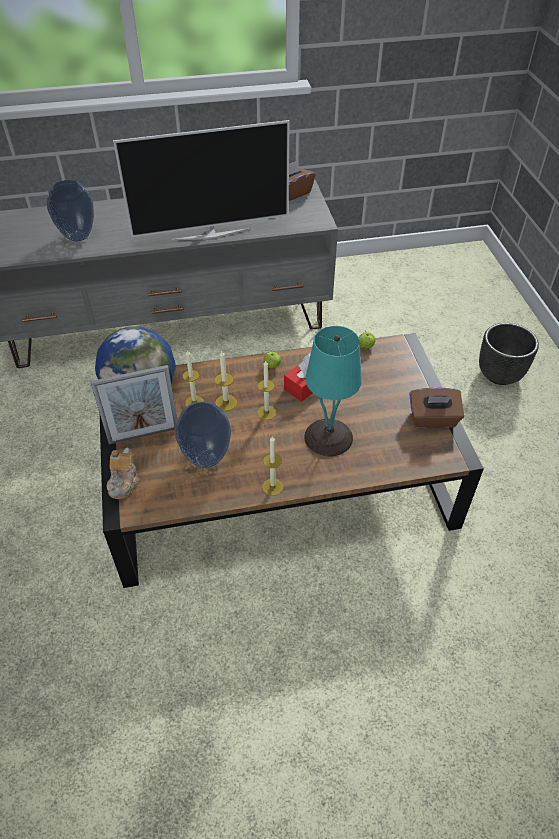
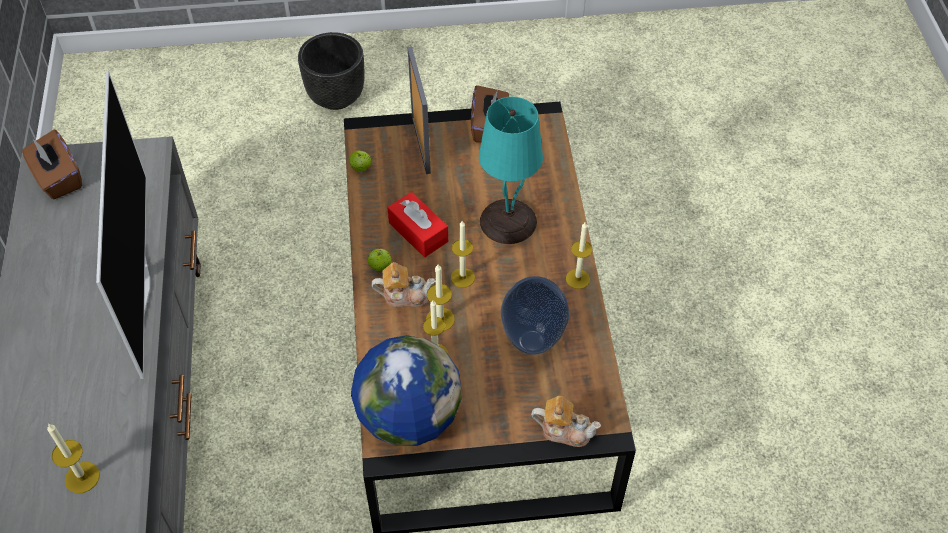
camera: 85 degrees left, 5 degrees up
(78, 236) = (82, 477): vase -> candle
(143, 435) = (487, 412): picture frame -> picture frame (421, 145)
(247, 381) = (405, 295): none -> teapot

